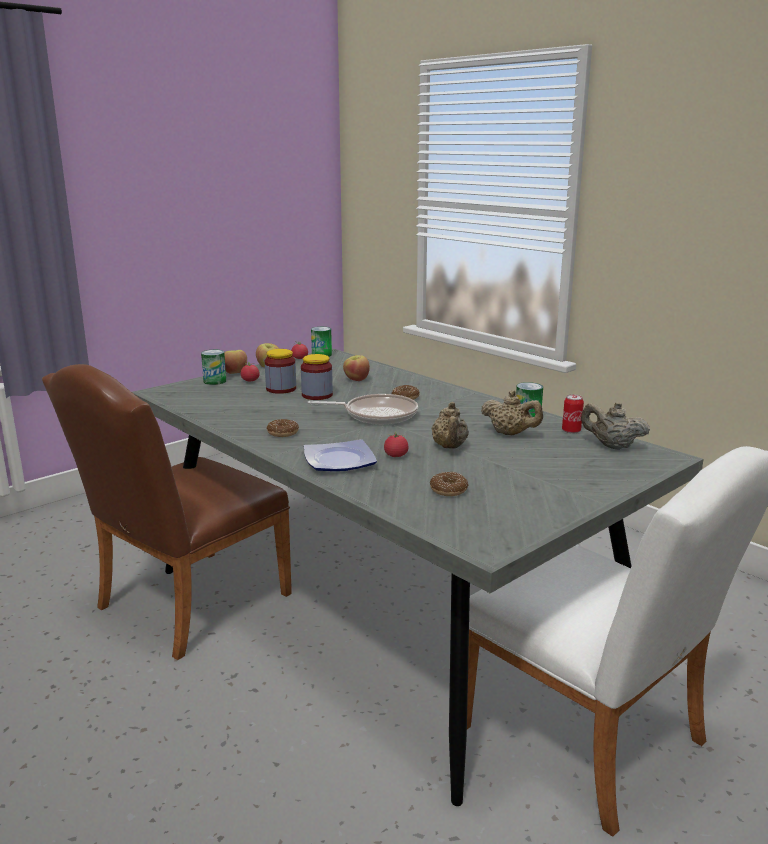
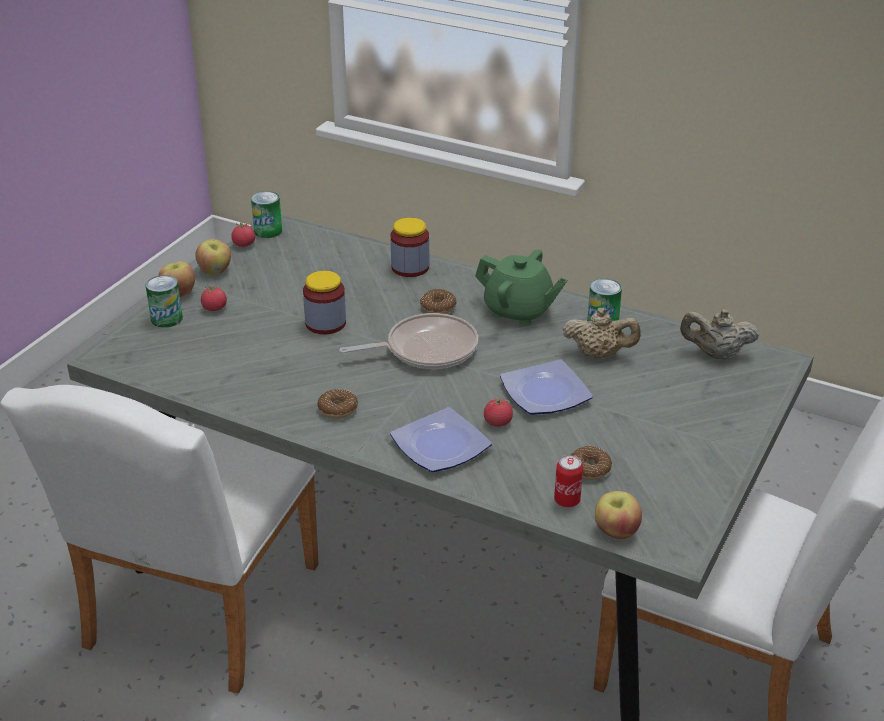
camera: 20 degrees left, 15 degrees up
(184, 606) = (195, 616): brown chair -> white chair
(281, 389) = (269, 319): jar -> jar (410, 267)
(356, 379) = (352, 280): apple -> apple (616, 531)
(449, 447) = (547, 393): beige teapot -> plate
(464, 406) = (518, 311): none -> green teapot
(571, 431) = (661, 335): can -> can (567, 501)

